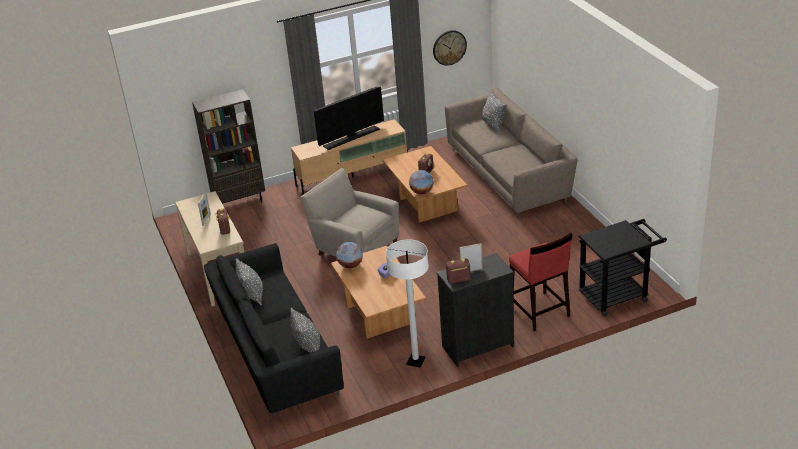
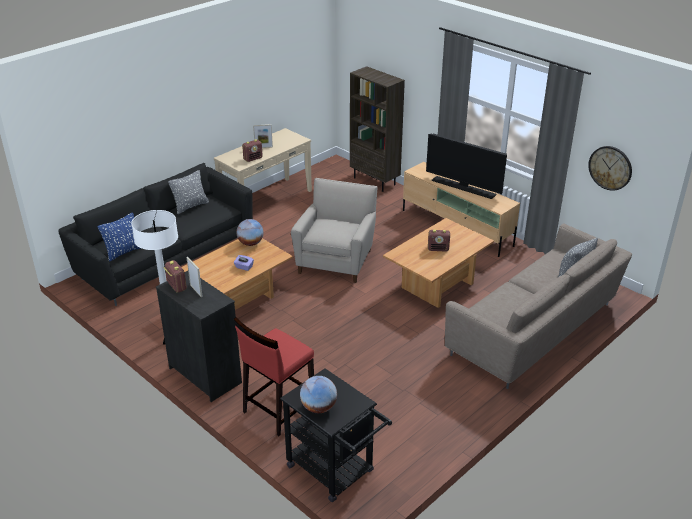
camera: 65 degrees right, 0 degrees up
(308, 347) = (124, 252): grey pillow -> blue pillow
(421, 192) = (398, 255): globe -> globe (318, 407)

